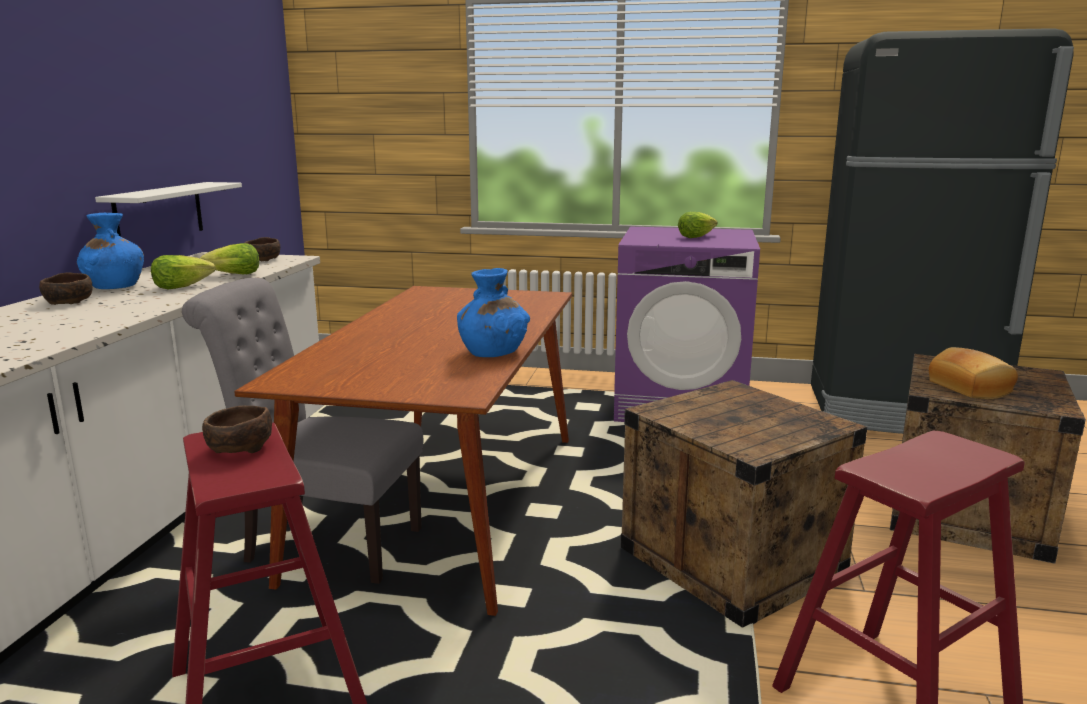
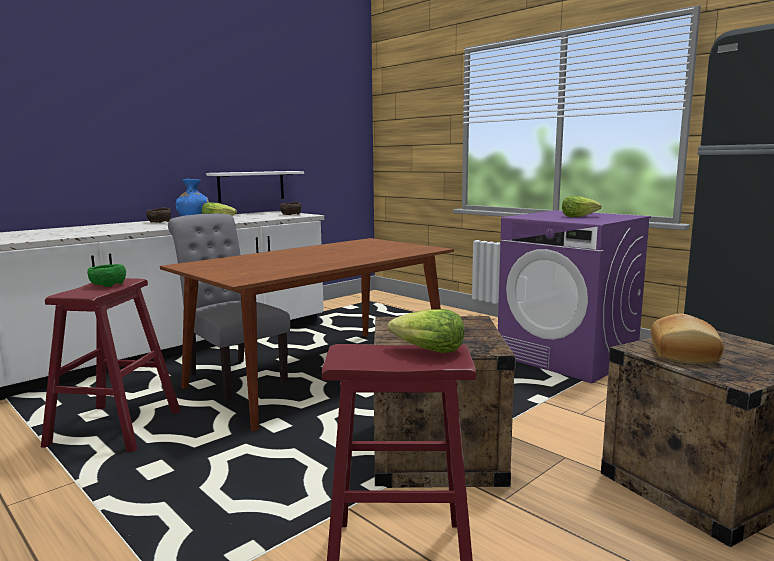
camera: 35 degrees right, 5 degrees down
(234, 275) = (255, 219): lettuce -> lettuce (428, 351)
(238, 447) = (107, 284): brown bowl -> green bowl
(492, 352) = (311, 267): blue vase -> none

